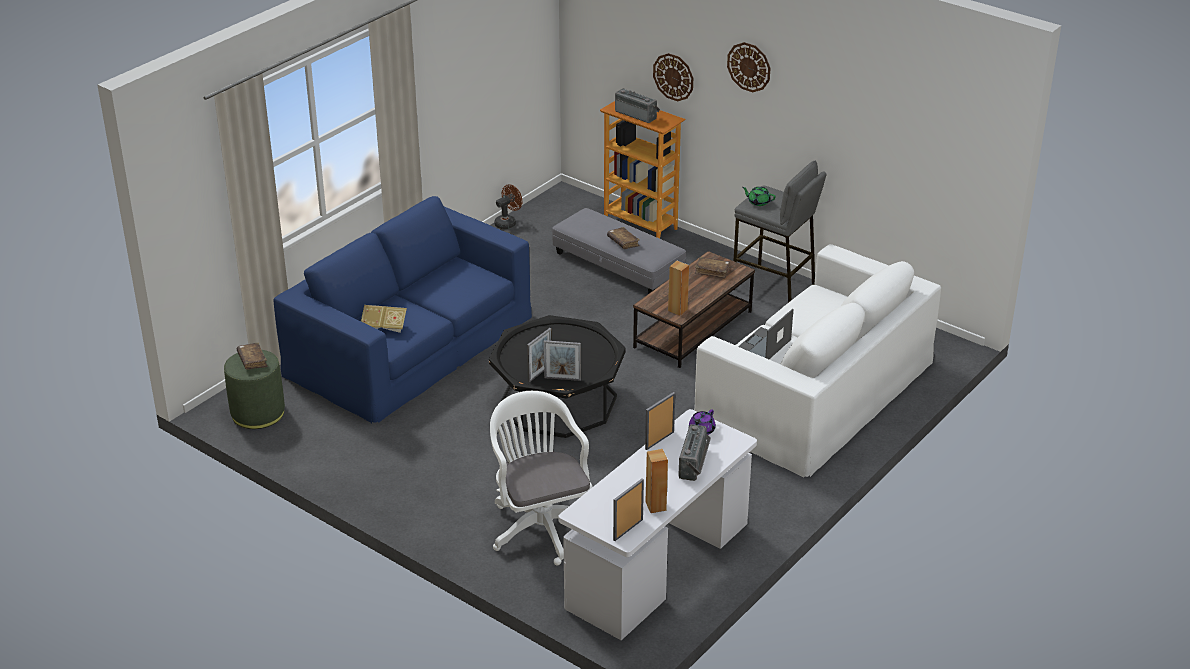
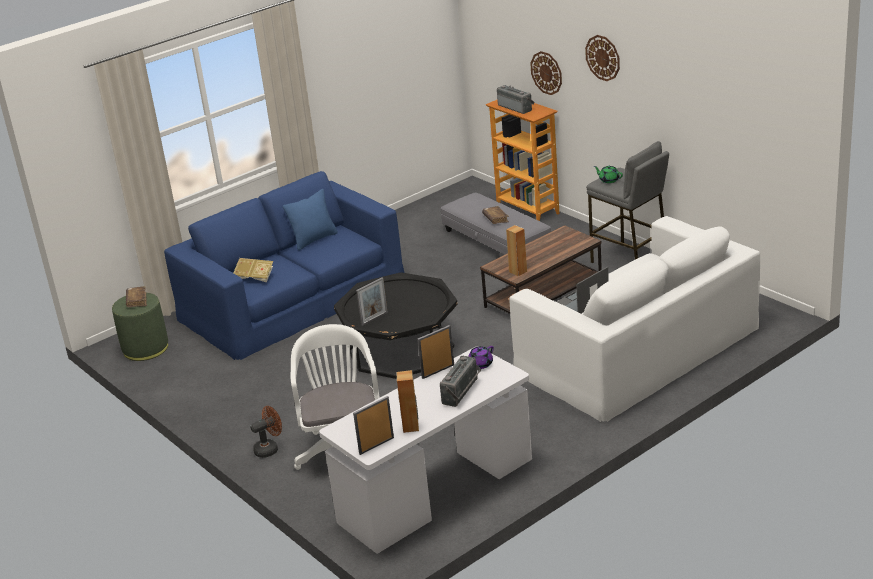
camera: 15 degrees right, 5 degrees down
(434, 276) = (314, 239): none -> blue pillow
(507, 223) = (413, 207): brown fan -> brown fan (269, 449)
(562, 379) = (392, 324): picture frame -> none
(712, 271) = (561, 241): brown book -> none

